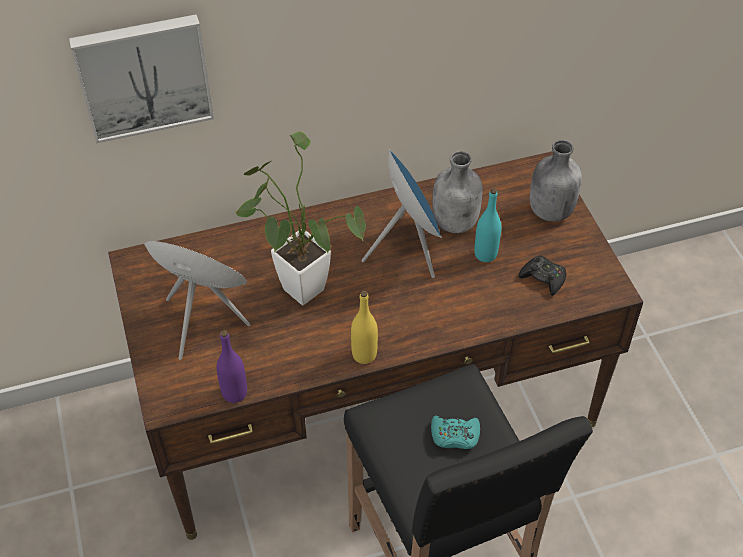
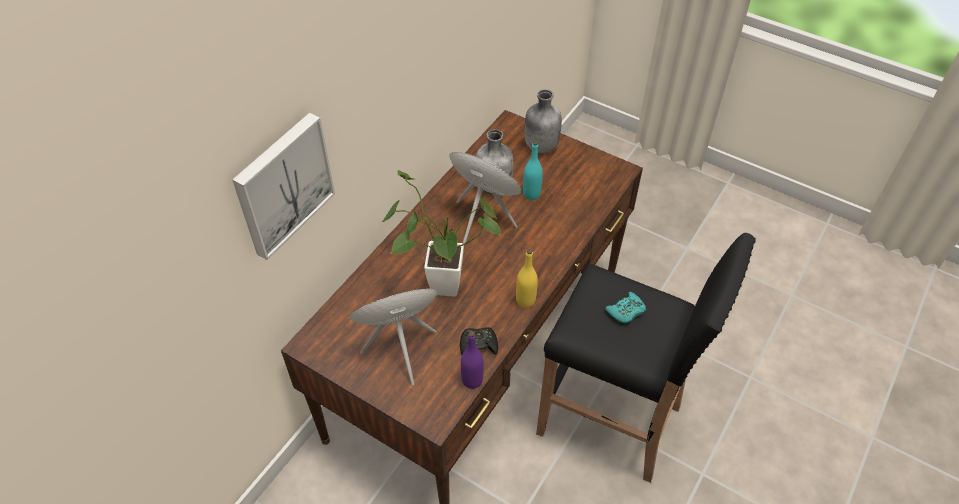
camera: 40 degrees left, 0 degrees up
(543, 278) = (578, 188): black game controller -> black game controller (478, 344)

